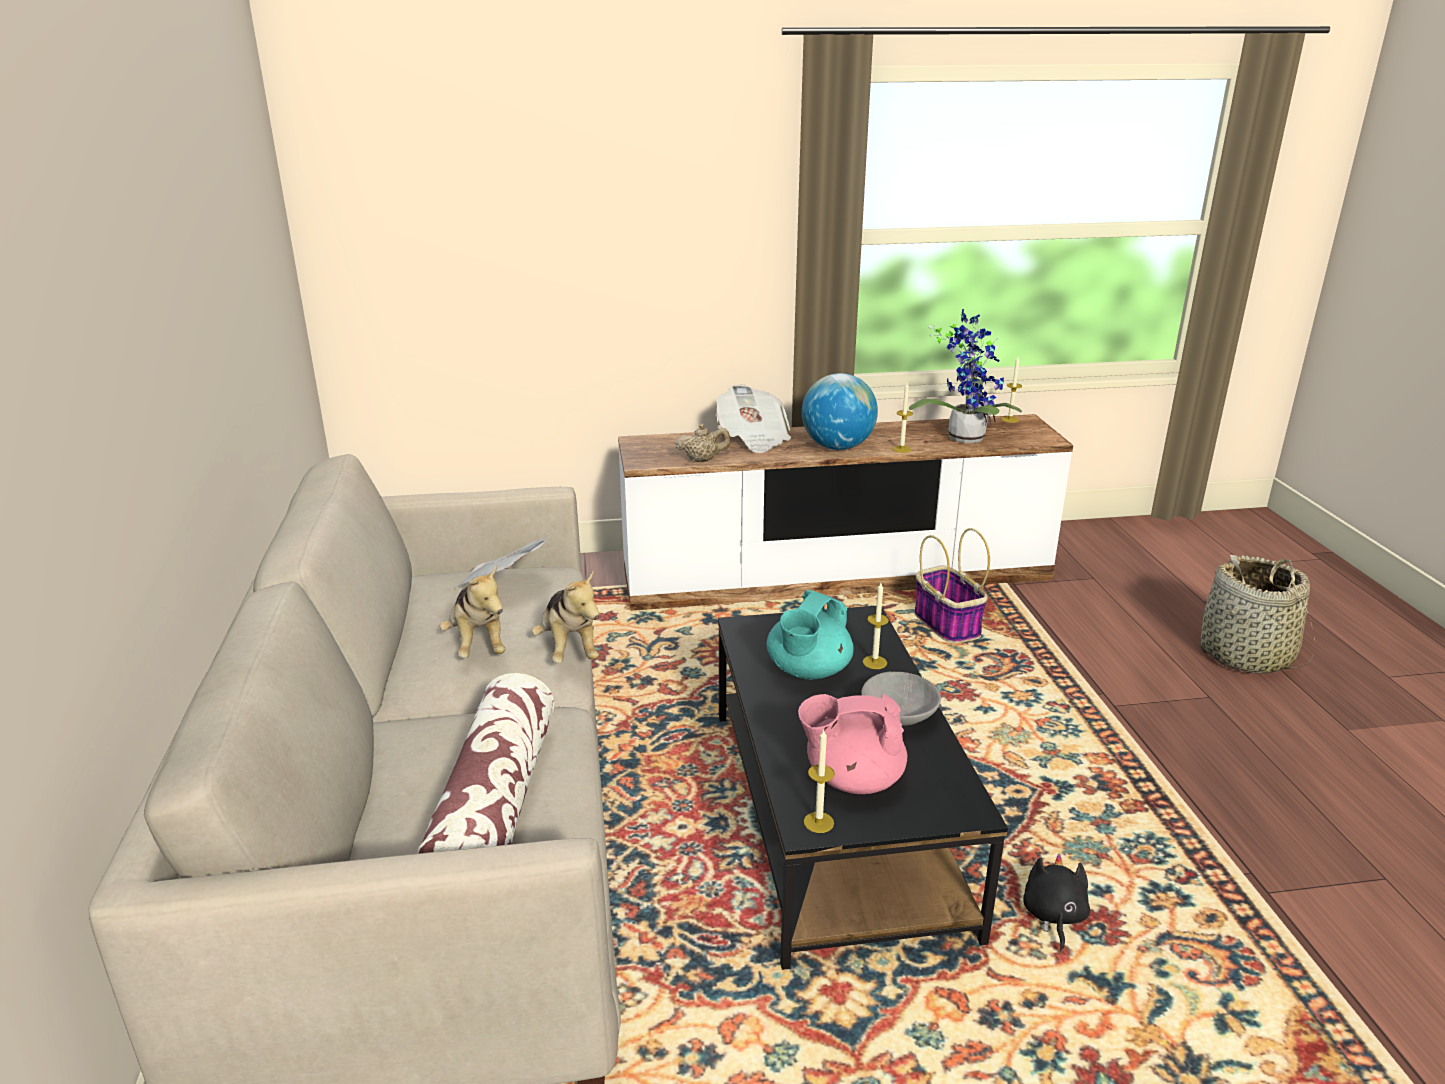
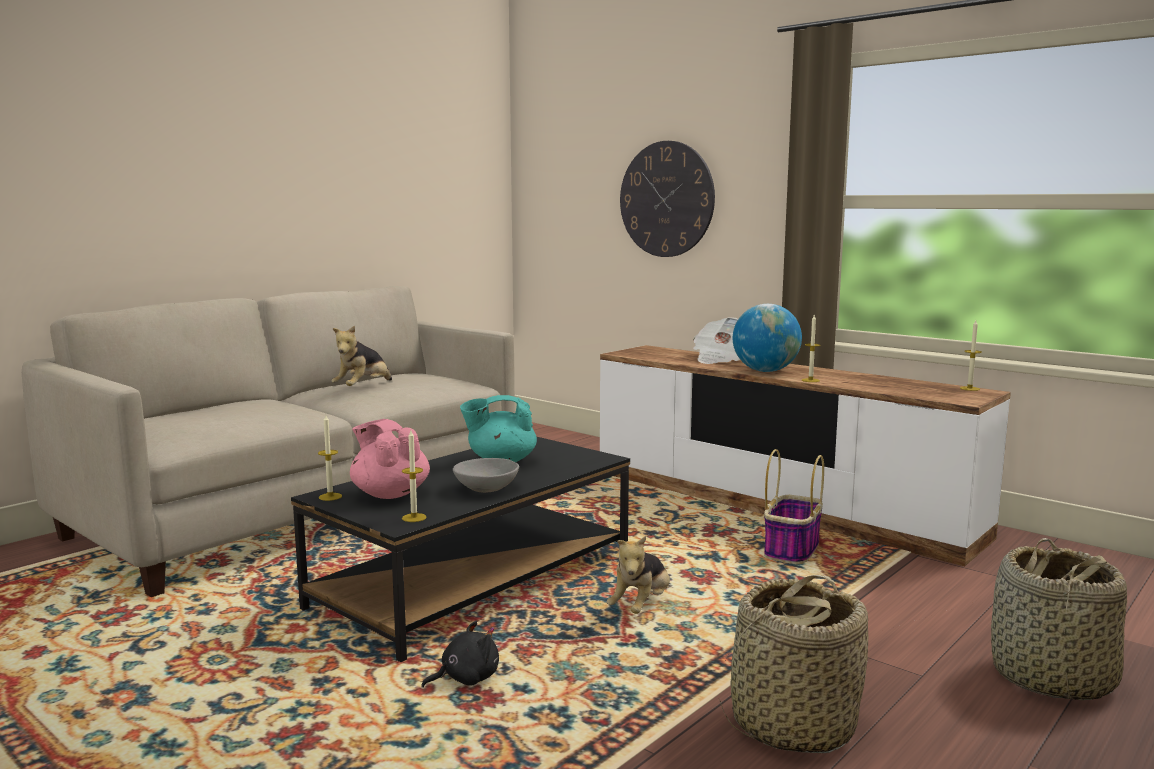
camera: 50 degrees right, 15 degrees down
(495, 802) = (220, 419): pillow -> none
(504, 584) = (434, 378): newspaper -> none
(569, 649) = (390, 401): plush toy -> plush toy (641, 606)
(603, 241) = (666, 199): none -> wall clock
(703, 460) = (657, 359): beige teapot -> none
(874, 662) = (545, 471): candle -> candle (414, 517)
(964, 436) = (889, 386): potted plant -> none
(1246, 788) = (791, 725): none -> basket

